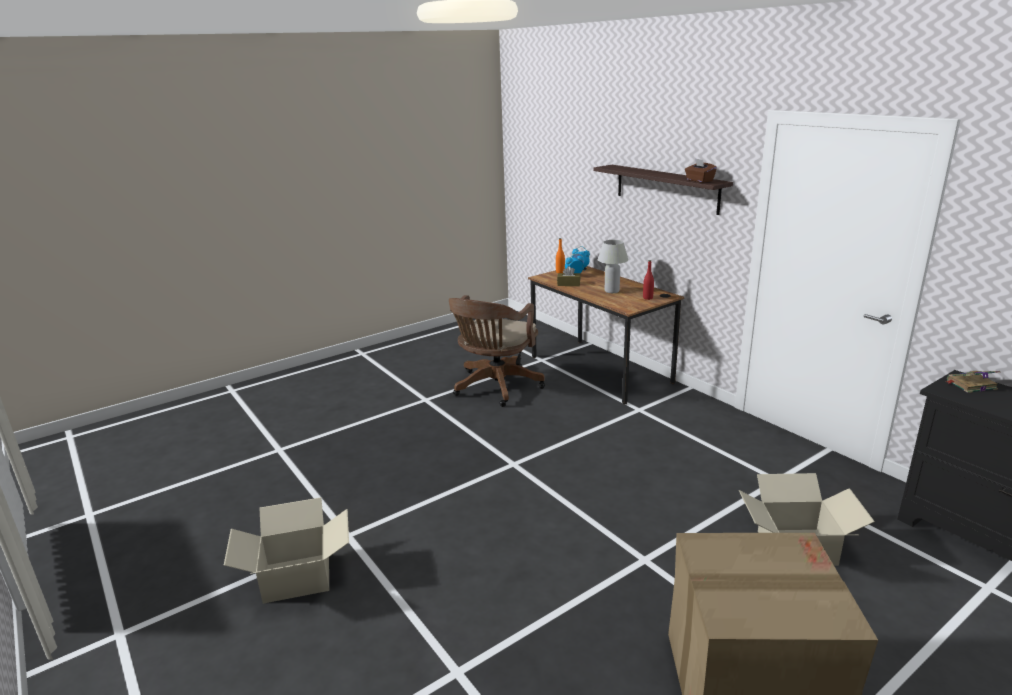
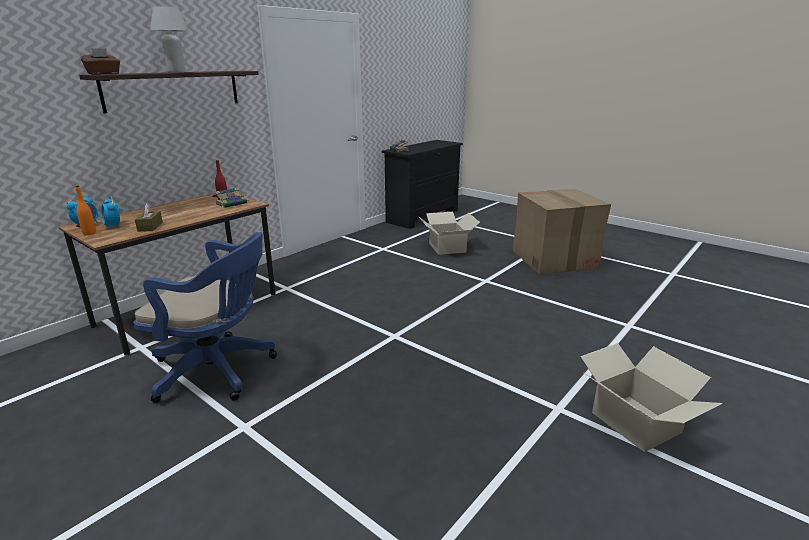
camera: 105 degrees left, 0 degrees up
(495, 388) = (219, 370): brown office chair -> blue office chair
(611, 291) = (192, 210): white table lamp -> white table lamp (176, 72)
(631, 302) = (232, 203): none -> book
(699, 180) = (231, 71): brown tissue box -> brown tissue box (103, 74)

